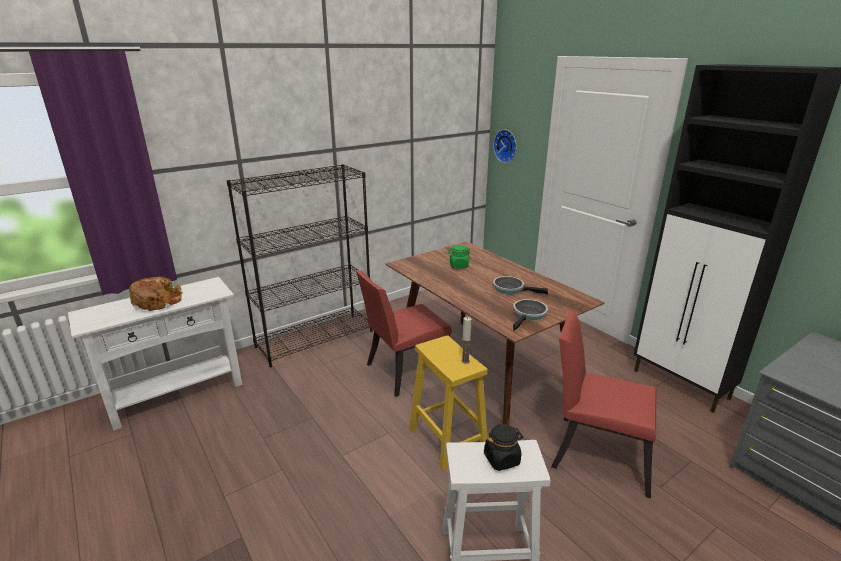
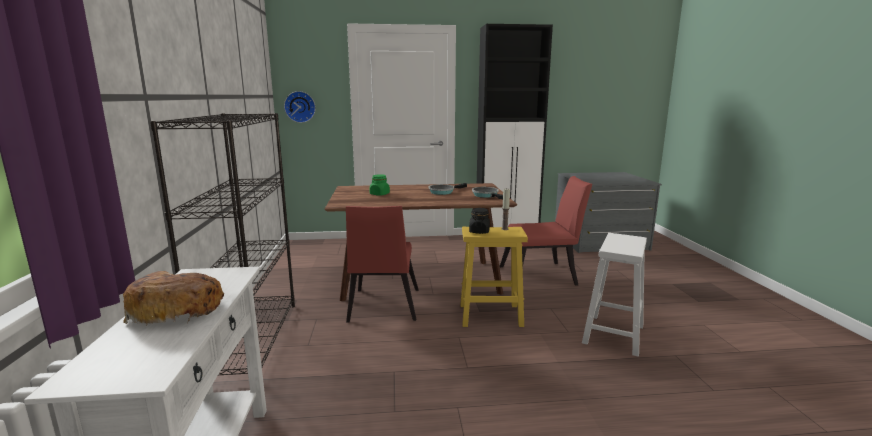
camera: 60 degrees left, 10 degrees down
(502, 459) = (623, 242): black jar -> black jar (479, 231)
(595, 451) = (542, 275): red chair -> red chair turned 150 degrees counterclockwise

